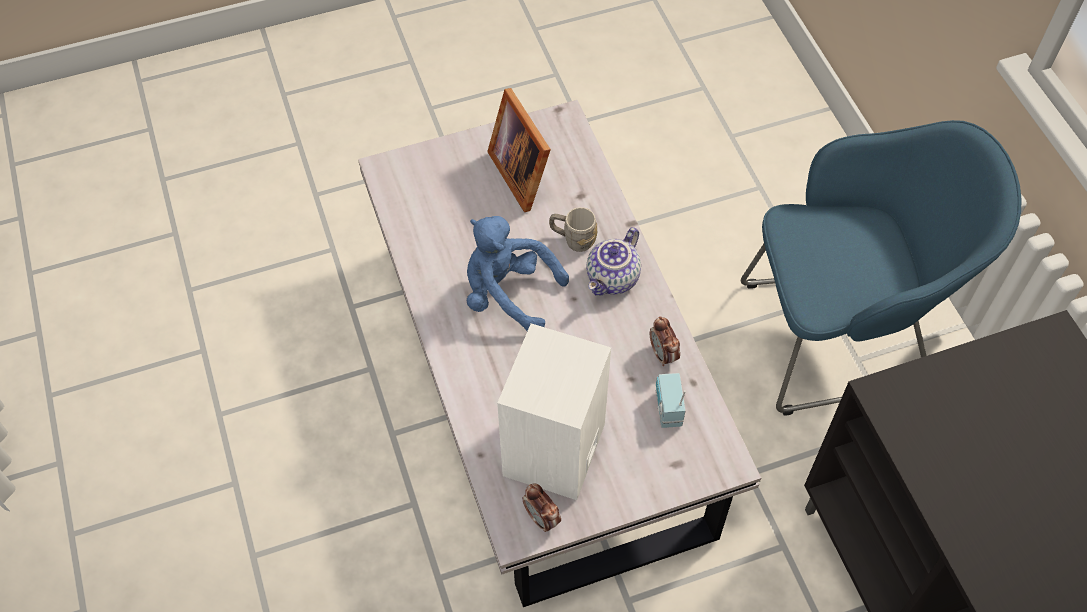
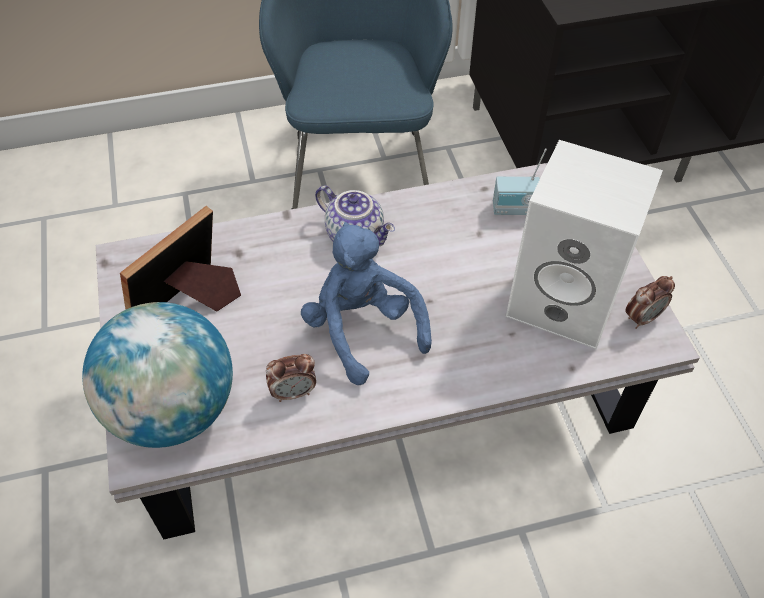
camera: 85 degrees left, 5 degrees down
(423, 181) = (174, 410): none -> globe
(508, 294) = (363, 329): blue plush toy -> blue plush toy turned 120 degrees clockwise
(523, 172) = (189, 303): picture frame -> picture frame turned 150 degrees clockwise
(573, 239) = (297, 265): grey mug -> none
(663, 355) = (452, 206): alarm clock -> alarm clock (294, 392)

